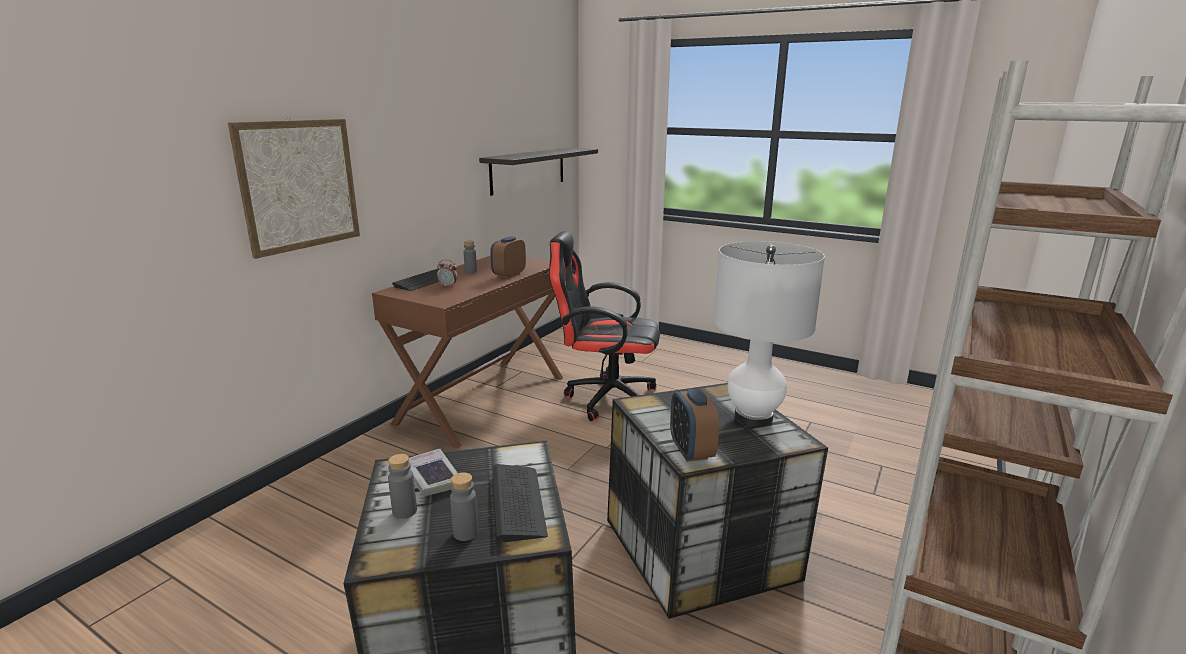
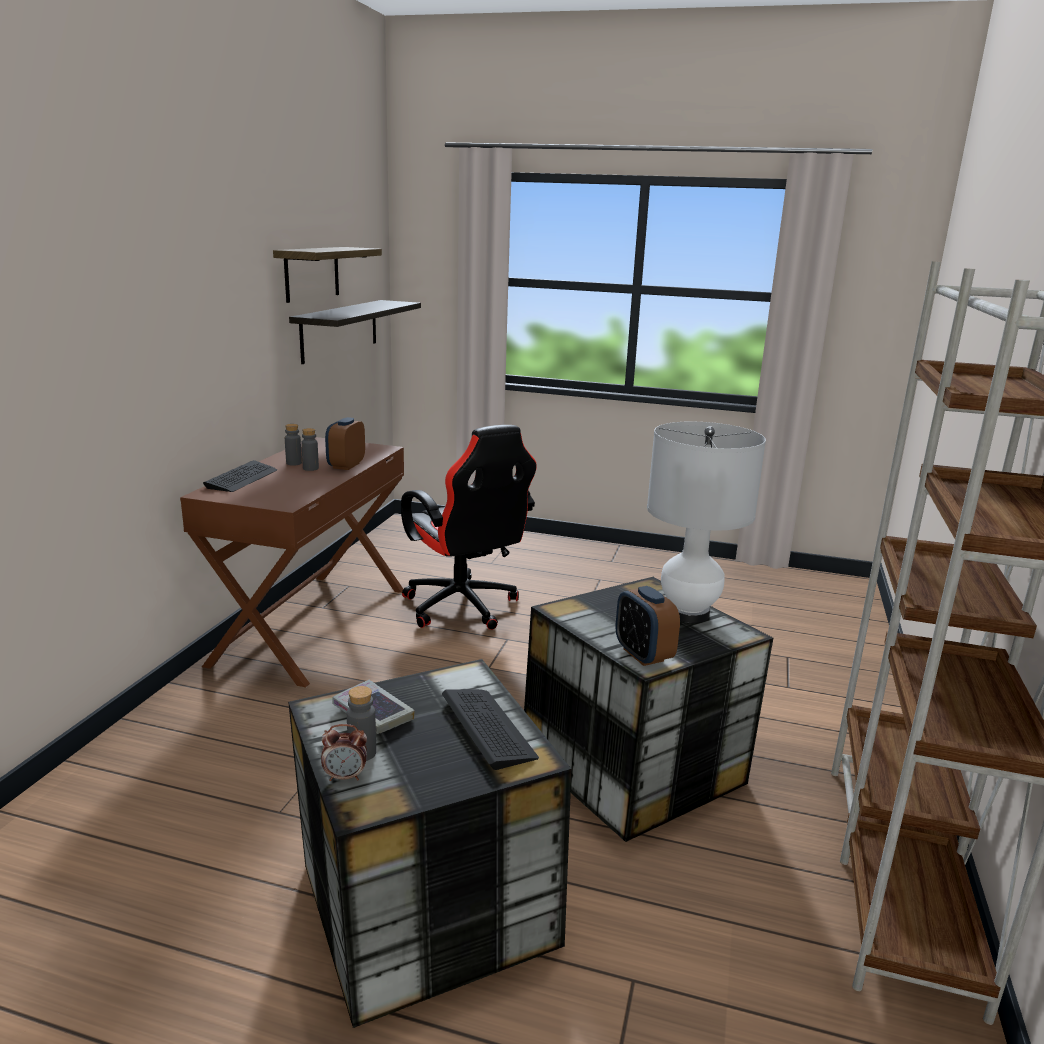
camera: 15 degrees left, 0 degrees up
(299, 183) = (96, 358): picture -> none
(448, 286) = (278, 484): alarm clock -> alarm clock (345, 776)
(465, 533) = (447, 766): grey bottle -> grey bottle (310, 468)
(502, 124) = (312, 273): none -> shelf
(604, 398) = (464, 610): black office chair -> black office chair turned 120 degrees counterclockwise

